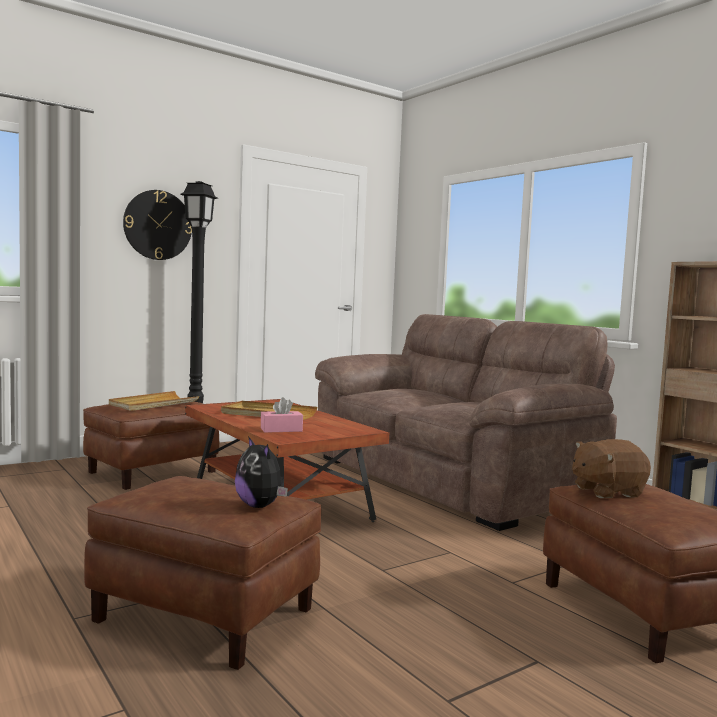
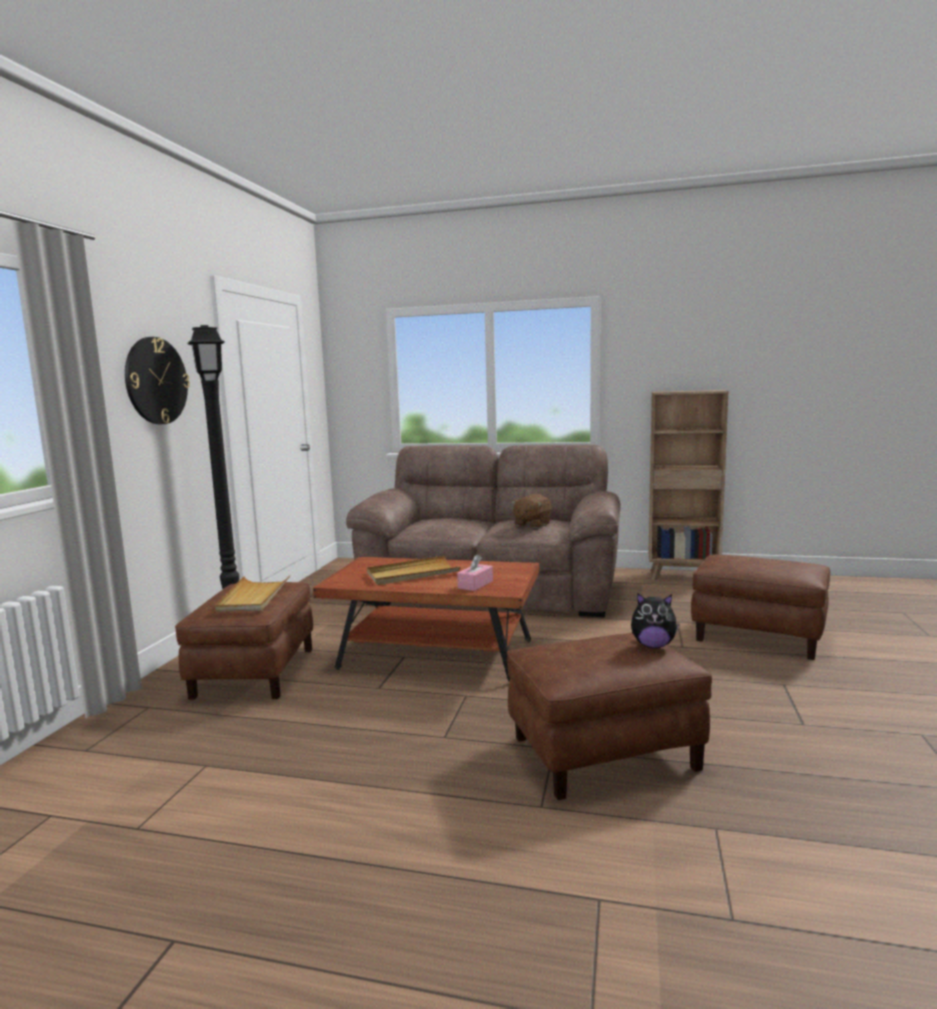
camera: 40 degrees left, 5 degrees up
(607, 491) = (732, 565): brown plush toy -> brown plush toy (532, 524)

